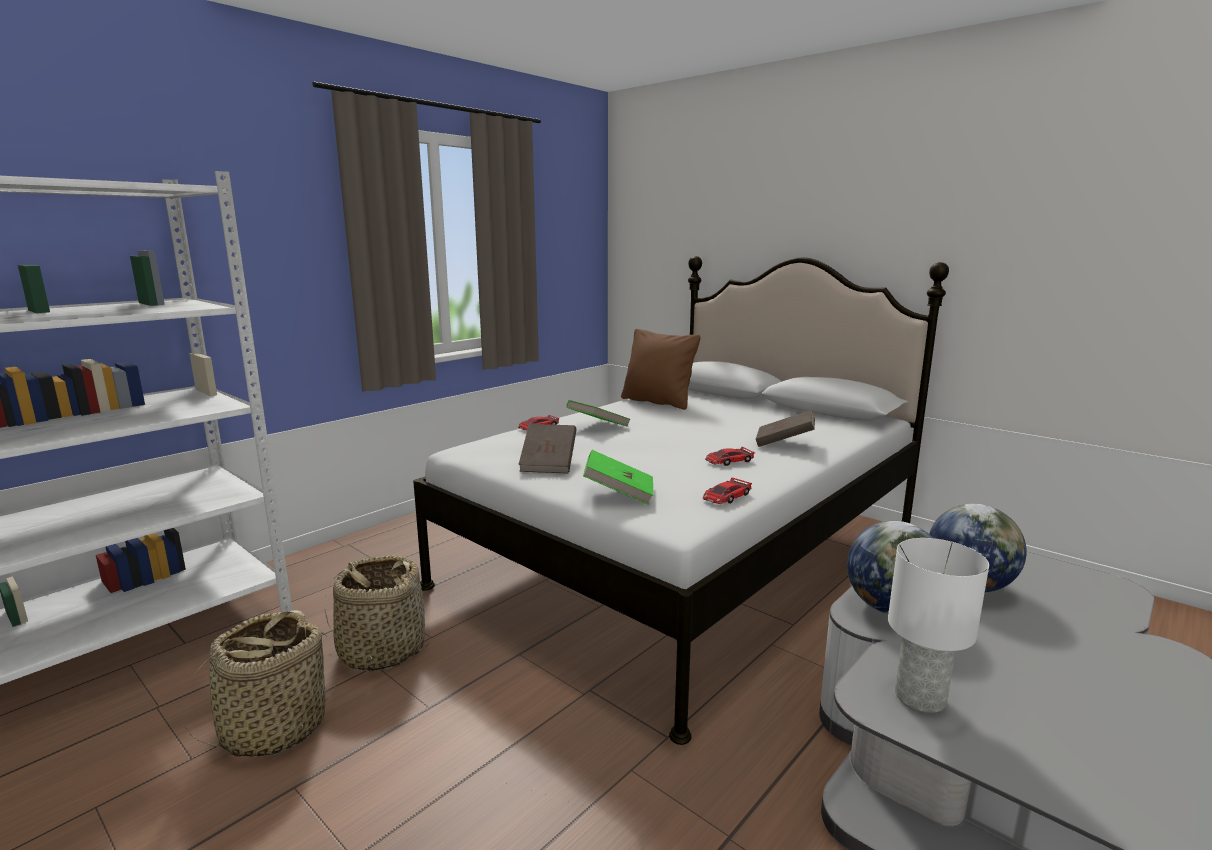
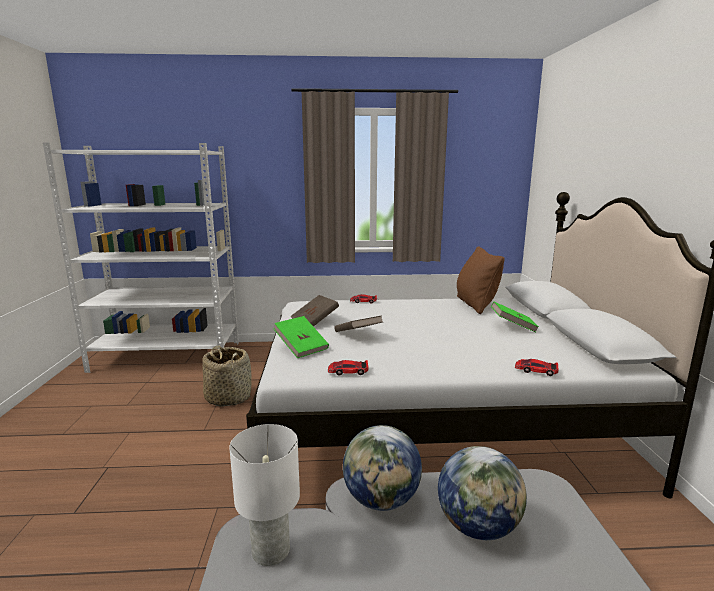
camera: 45 degrees right, 0 degrees up
(274, 728) = (157, 408): basket -> none
(598, 427) = (393, 310): green book -> green book (513, 327)
(729, 461) = (409, 353): toy car -> toy car (536, 370)
(784, 443) = (483, 355): brown book -> brown book (358, 335)

